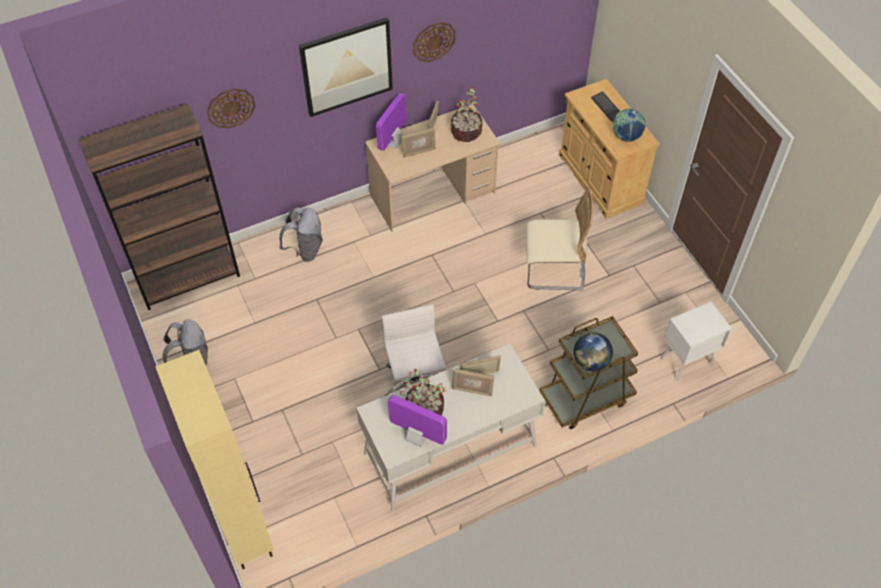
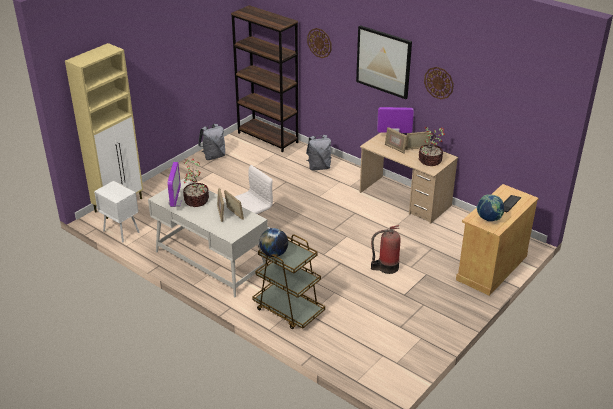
camera: 65 degrees right, 20 degrees down
(554, 270) = (386, 267): beige chair -> fire extinguisher
(685, 361) = (354, 353): white nightstand -> white nightstand (121, 231)

